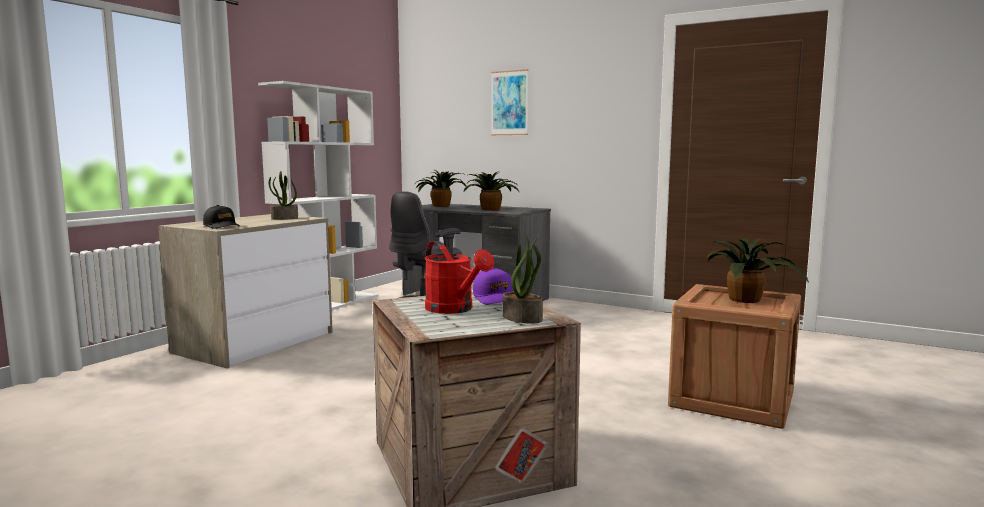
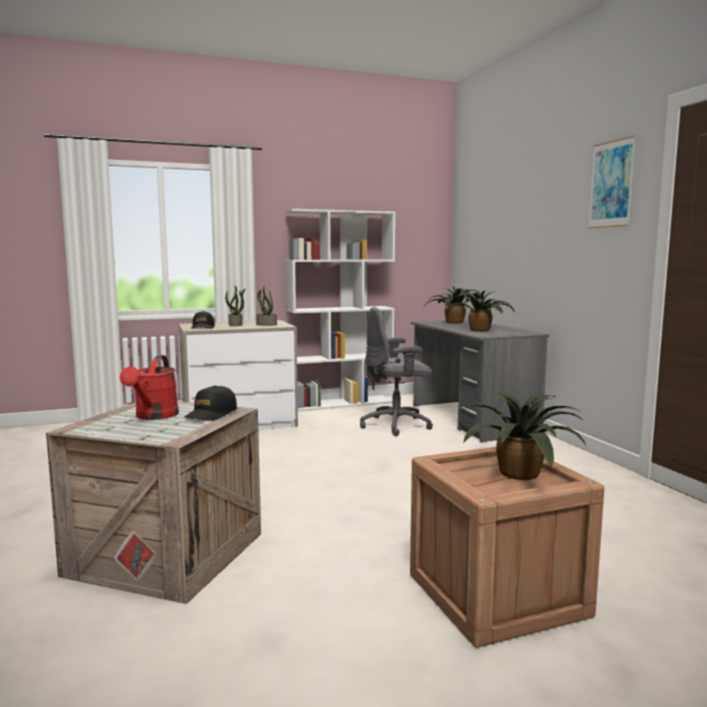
camera: 40 degrees right, 0 degrees up
(495, 298) = (211, 414): purple cap -> black cap
(509, 103) = (525, 216): picture -> picture (611, 184)
(523, 318) = (161, 434): potted plant -> potted plant (236, 325)

